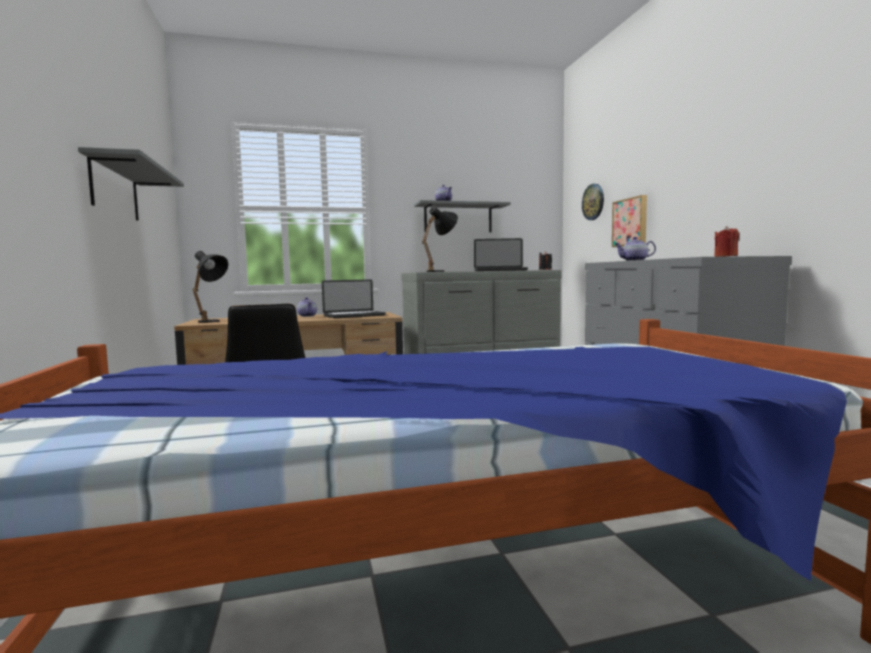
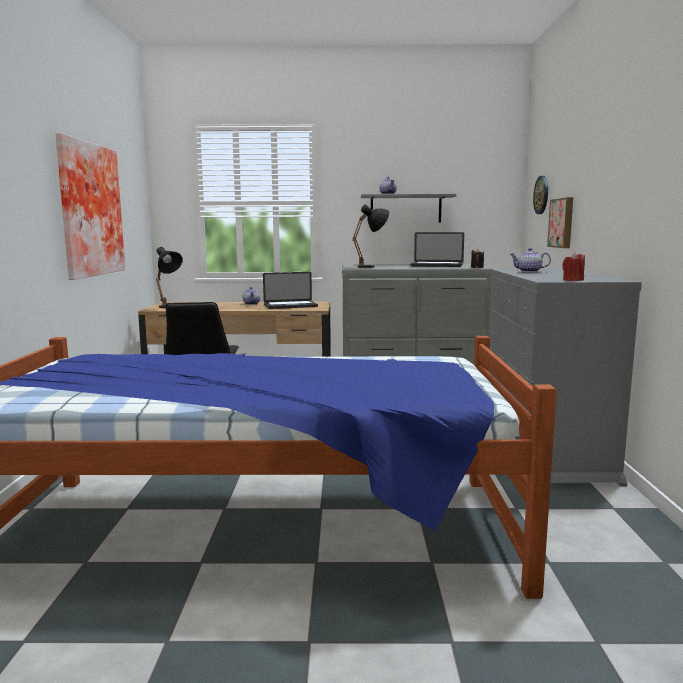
camera: 15 degrees right, 5 degrees up
(114, 190) = (87, 210): grey shelf -> picture

